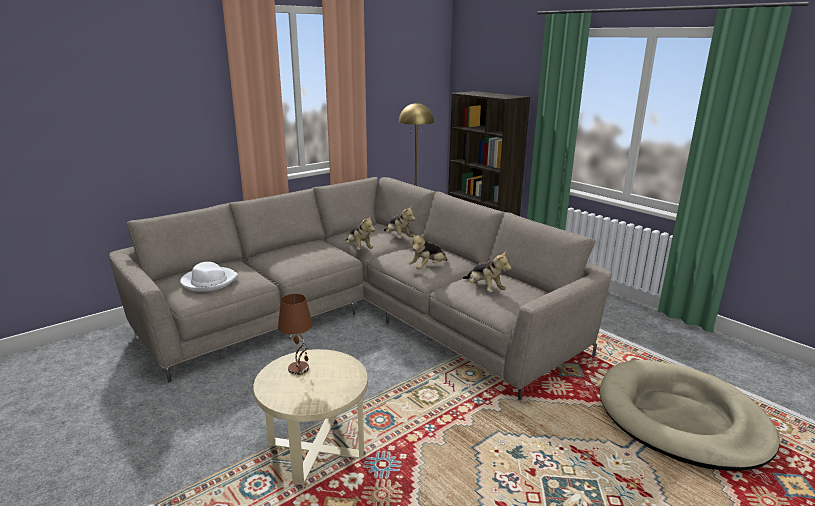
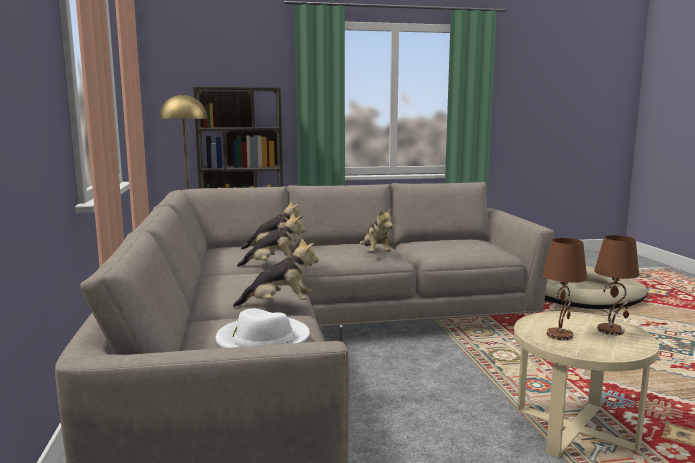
camera: 60 degrees left, 10 degrees down
(326, 390) = (611, 330): none -> brown table lamp
(484, 289) = (448, 248): plush toy -> plush toy (279, 305)

